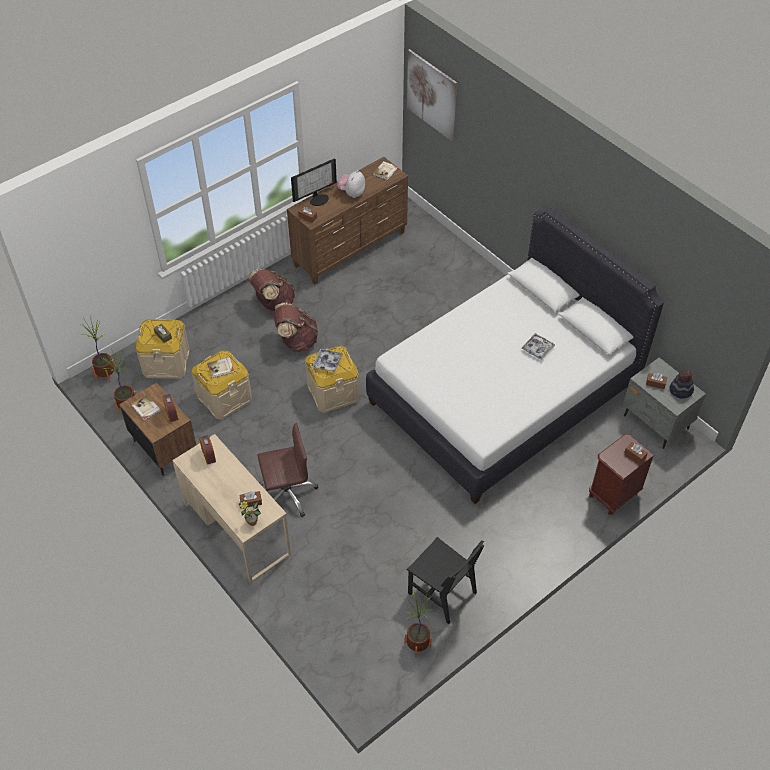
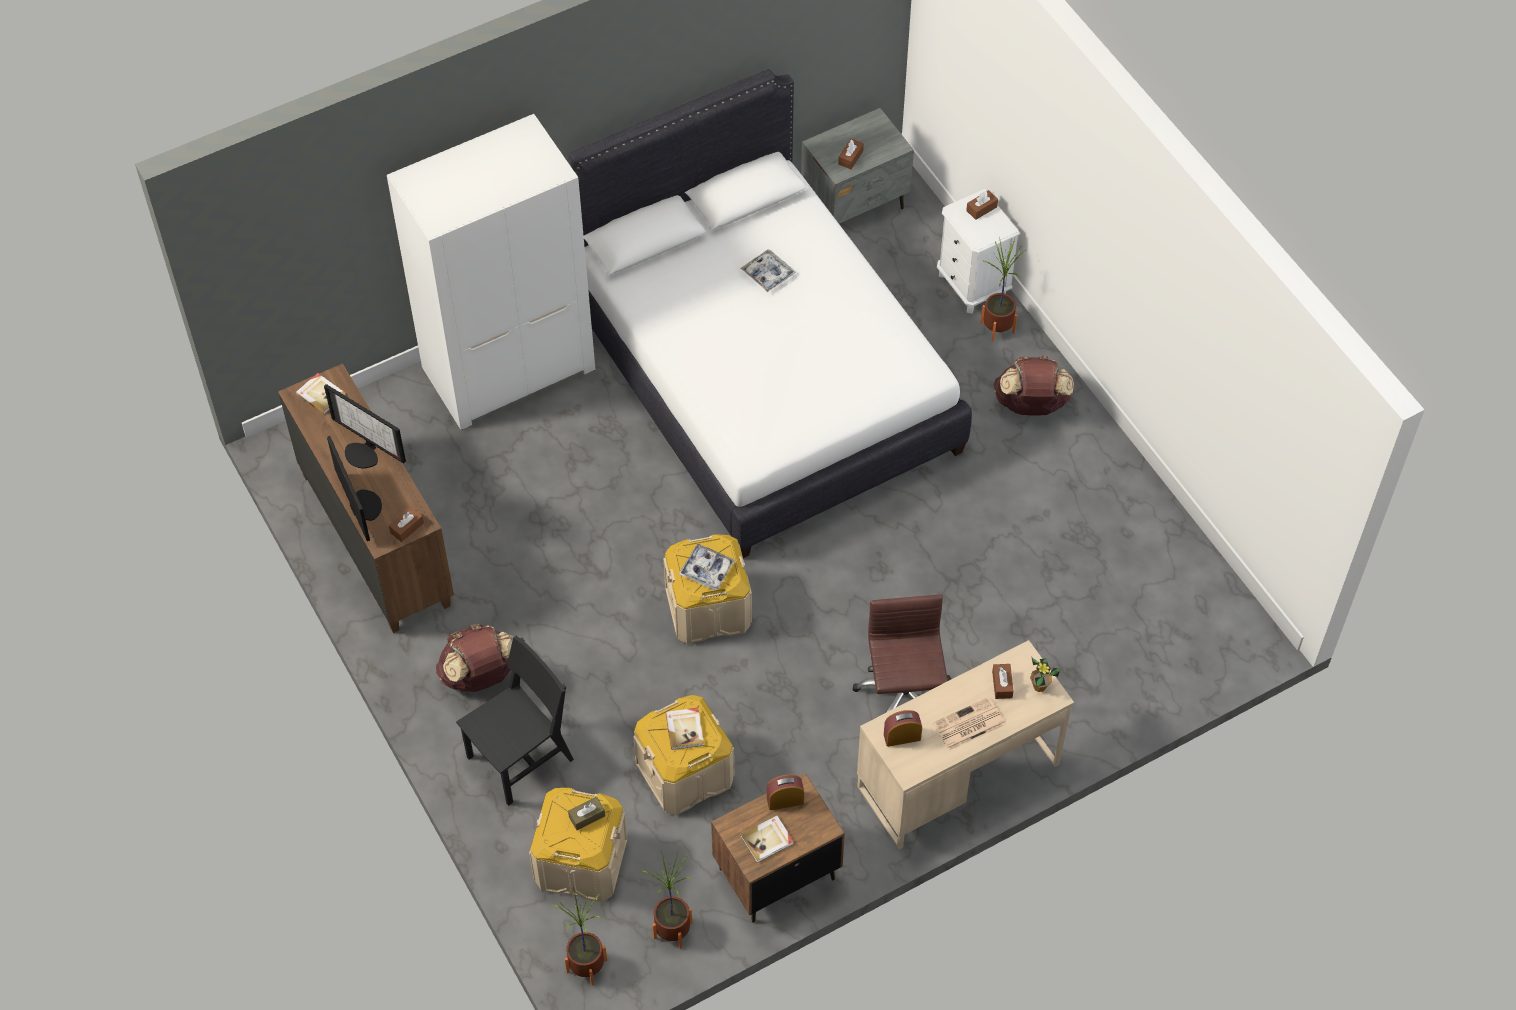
camera: 80 degrees left, 5 degrees up
(220, 487) = (968, 725): none -> newspaper
(296, 341) = (580, 649): brown backpack -> brown backpack (1031, 405)
(352, 193) = (364, 453): plush toy -> monitor
(417, 645) = (1185, 563): potted plant -> potted plant (997, 328)
(431, 95) = (275, 238): picture -> none
(442, 593) = (1106, 520): black chair -> black chair (520, 758)
(475, 281) = (509, 367): none -> white wardrobe
(613, 494) = (972, 285): brown nightstand -> white nightstand
(680, 391) = (870, 133): hat -> none

